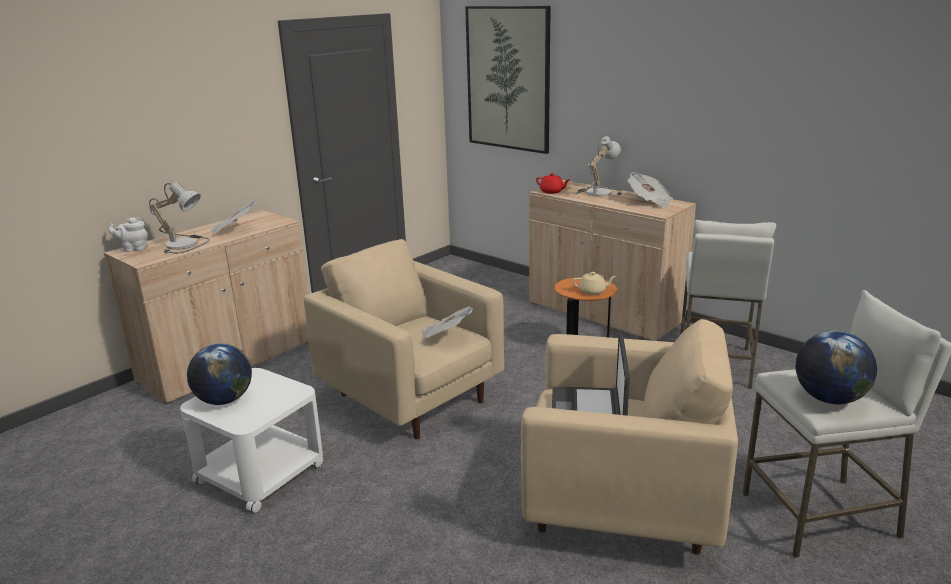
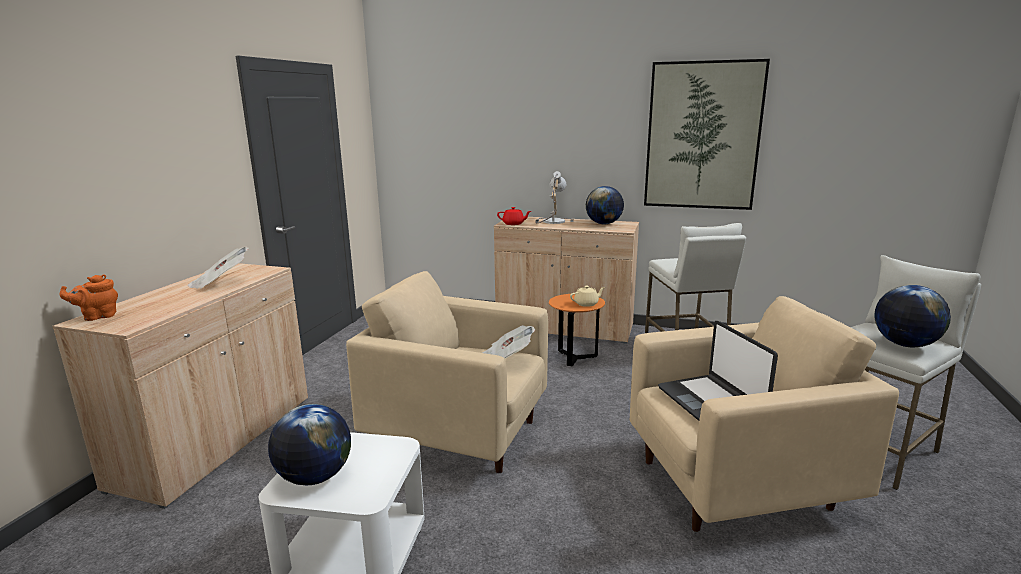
camera: 25 degrees left, 5 degrees down
(133, 249) = (97, 316): white teapot -> orange teapot
(185, 243) = (169, 302): table lamp -> none
(508, 79) = (447, 129): picture -> picture (702, 136)
(649, 202) = (604, 224): newspaper -> globe

